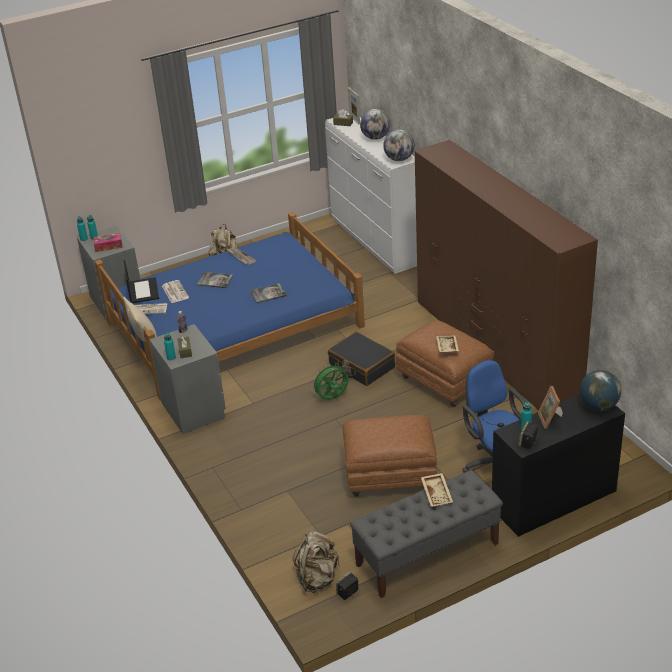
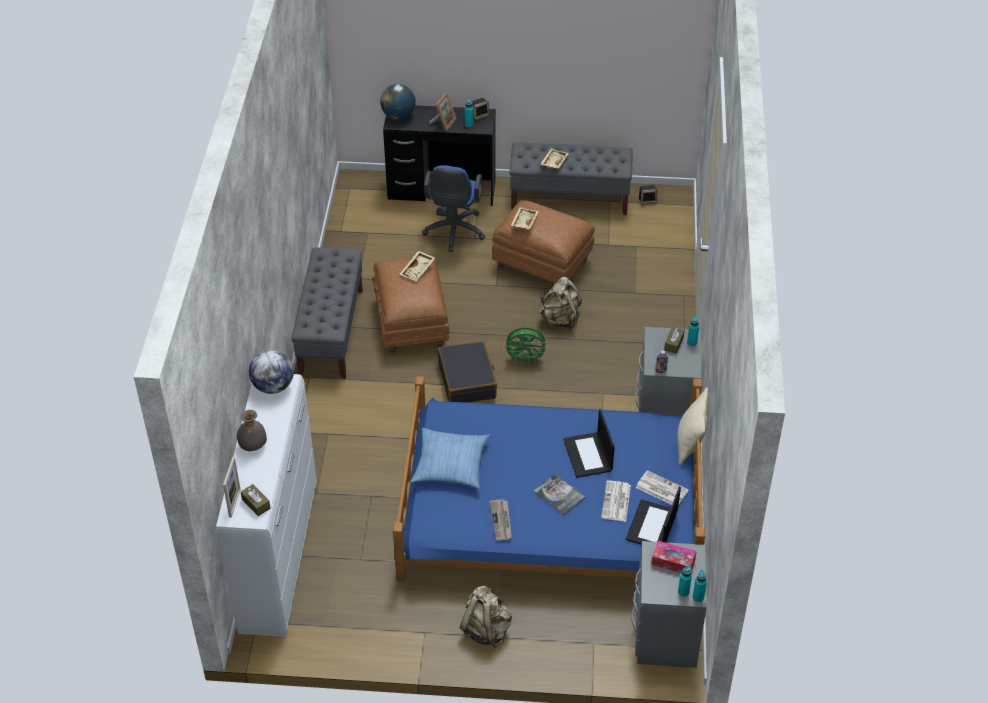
camera: 150 degrees left, 10 degrees up
(212, 305) = (588, 455): none -> laptop
(268, 294) = (516, 439): book -> none
(298, 266) = (451, 464): none -> pillow
(317, 578) = (661, 219): beige backpack -> beige backpack (560, 319)
(375, 138) = (252, 446): globe -> grey vase
(404, 422) = (523, 222): none -> beige tray
(495, 350) = (331, 331): brown wardrobe -> grey bench

